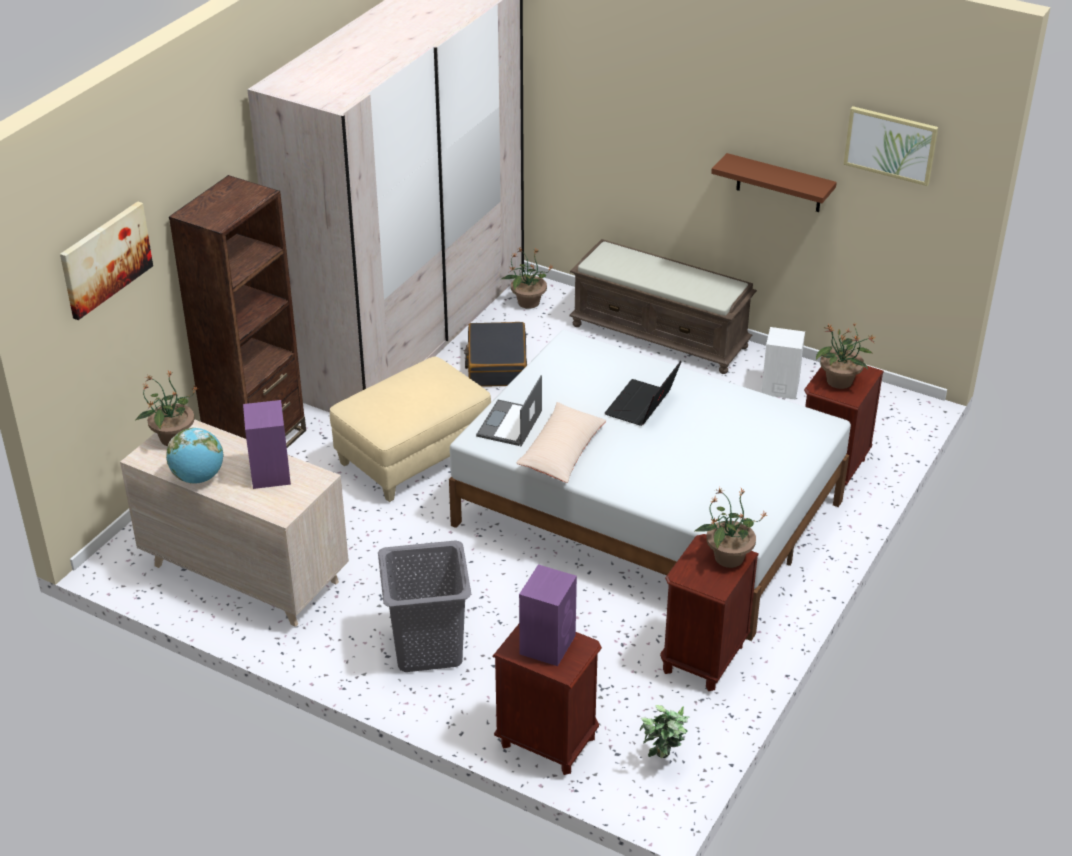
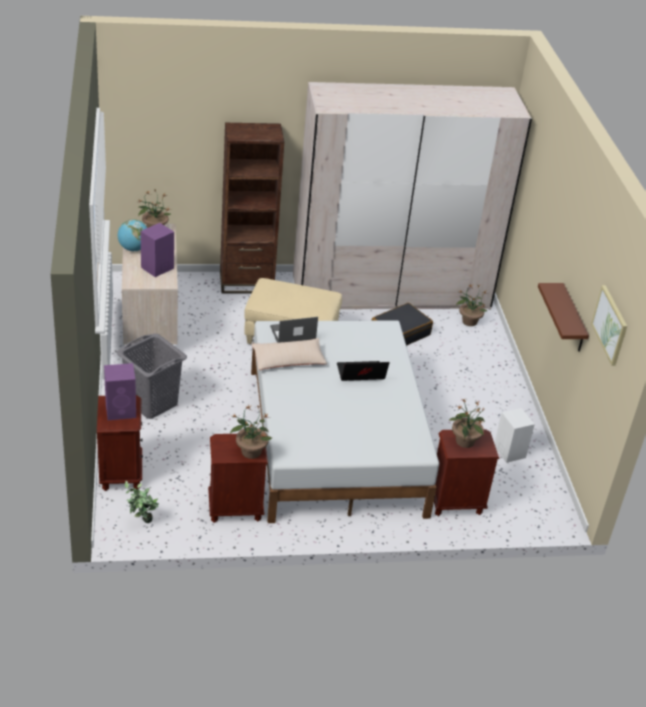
camera: 50 degrees right, 0 degrees up
(105, 259) = (171, 121): picture -> none
(661, 336) = (501, 383): brown bench -> none

